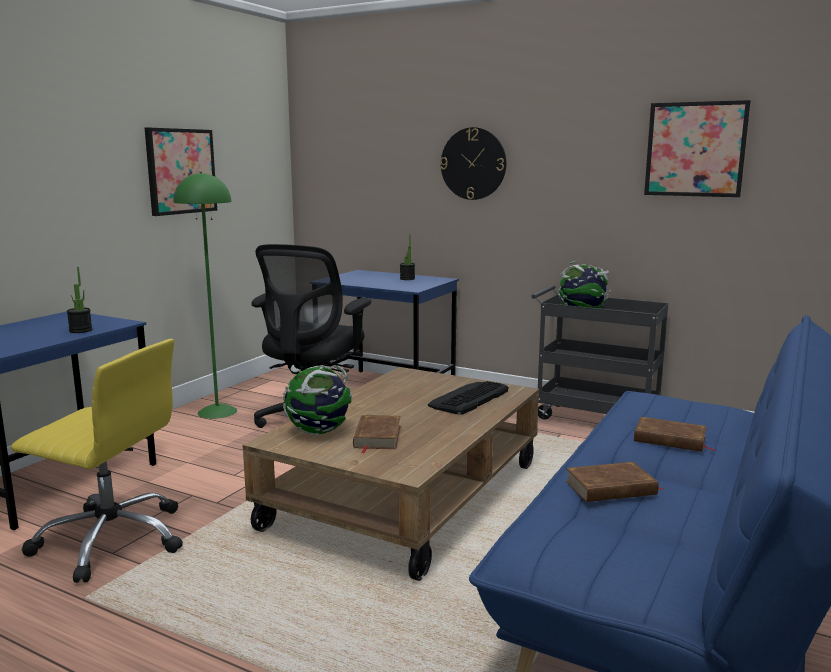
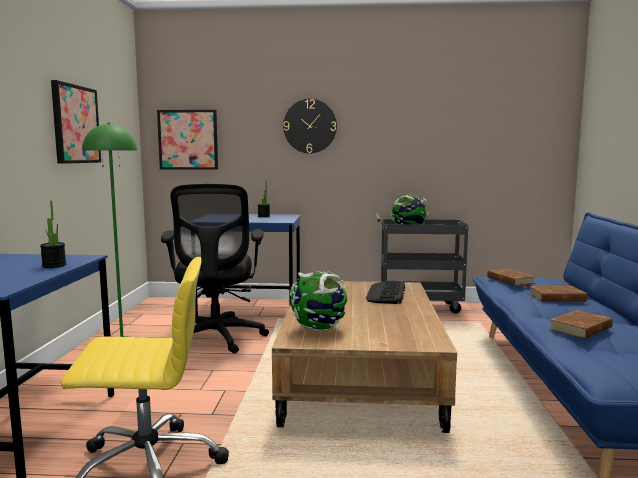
camera: 25 degrees left, 5 degrees down
(377, 437) = (368, 326): brown book -> brown book (510, 280)
(695, 149) = (471, 115): picture -> picture (188, 140)

